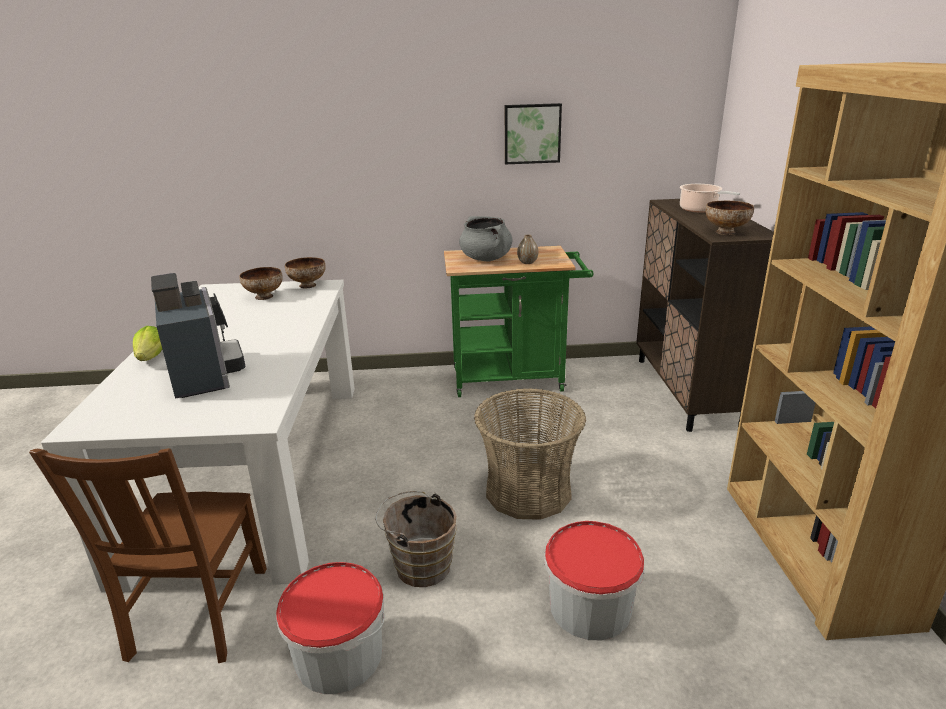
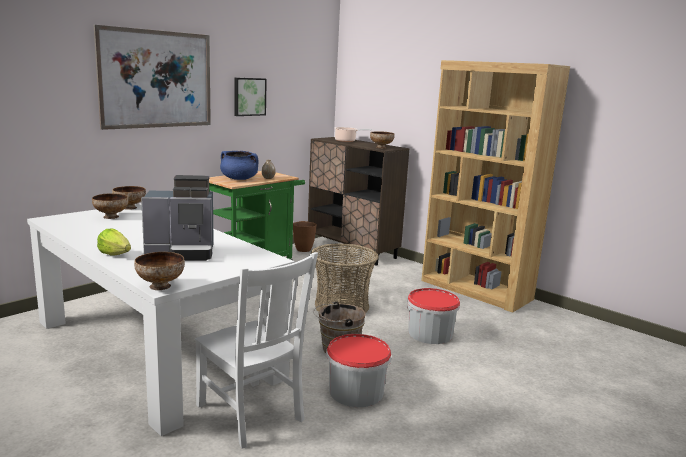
camera: 45 degrees left, 10 degrees down
(79, 425) = (161, 286): none -> bowl
(197, 615) = (251, 414): brown chair -> white chair
(206, 374) = (183, 252): coffee machine -> coffee machine turned 150 degrees clockwise
(377, 115) = (157, 79): none -> picture
(486, 259) = (239, 179): grey cooking pot -> blue cooking pot
(613, 370) = (303, 250): none -> brown vase

